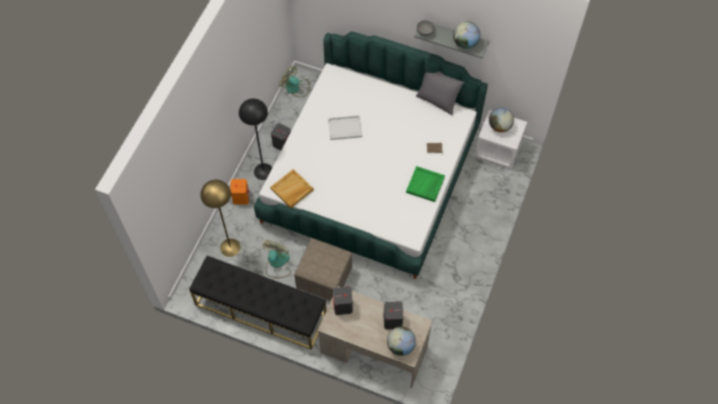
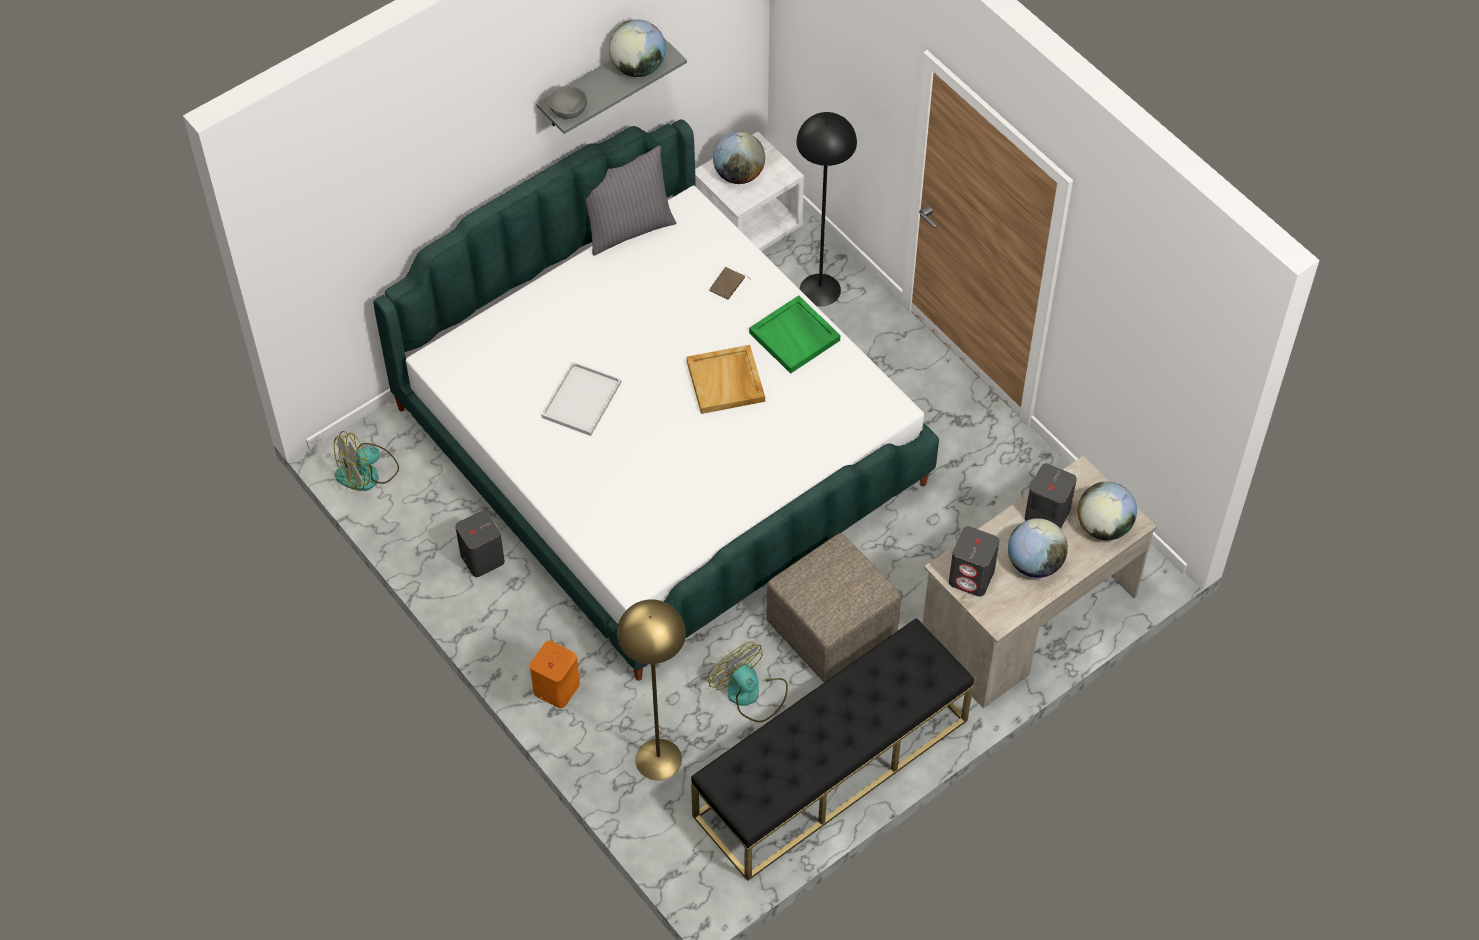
camera: 60 degrees left, 5 degrees down
(263, 171) = (523, 621): black floor lamp -> black floor lamp (819, 290)
(292, 190) = (660, 550): beige tray -> beige tray (726, 382)
(364, 327) = (1034, 563): none -> globe

